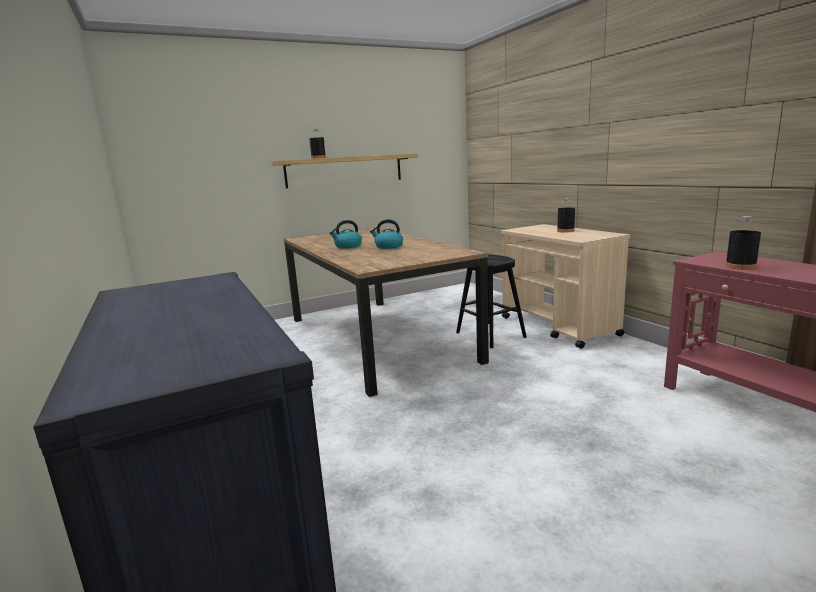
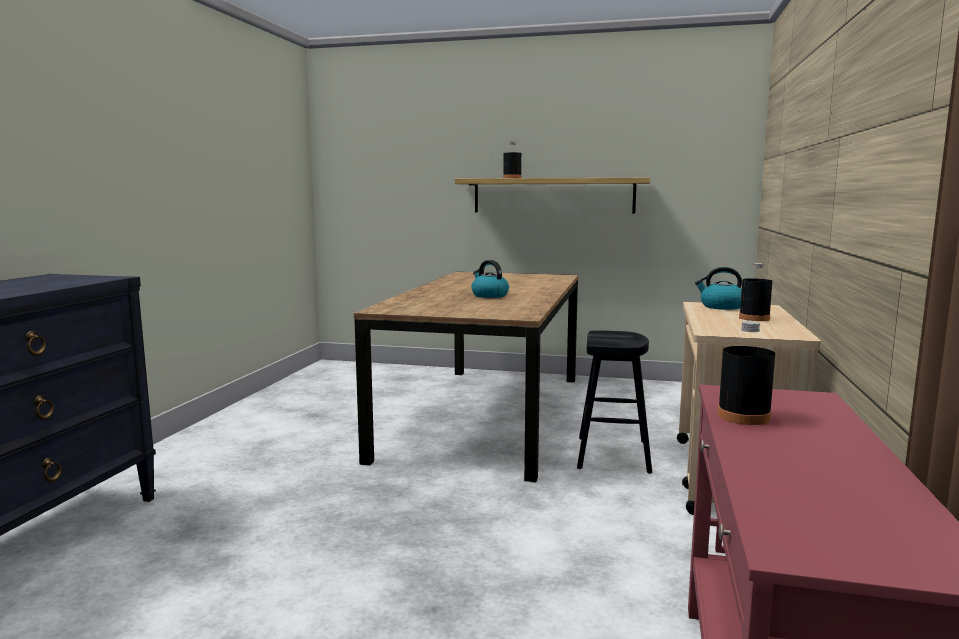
camera: 40 degrees right, 5 degrees down
(347, 246) = (461, 288): kettle -> kettle (720, 307)

